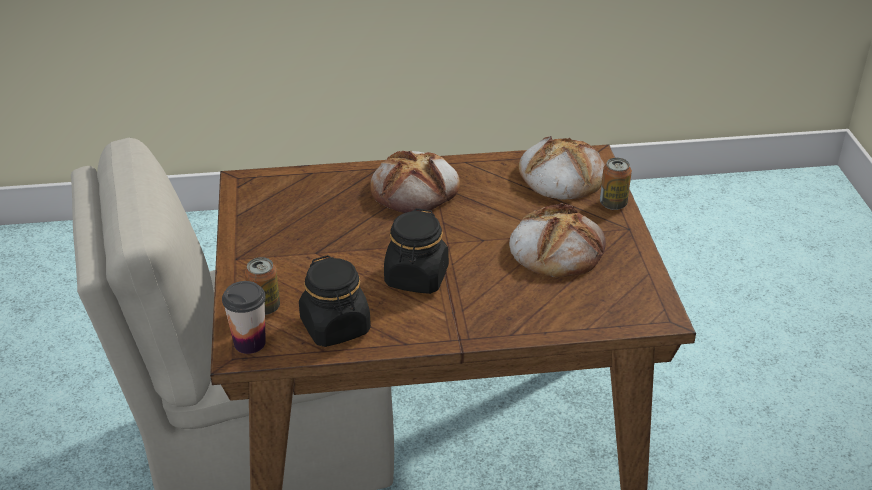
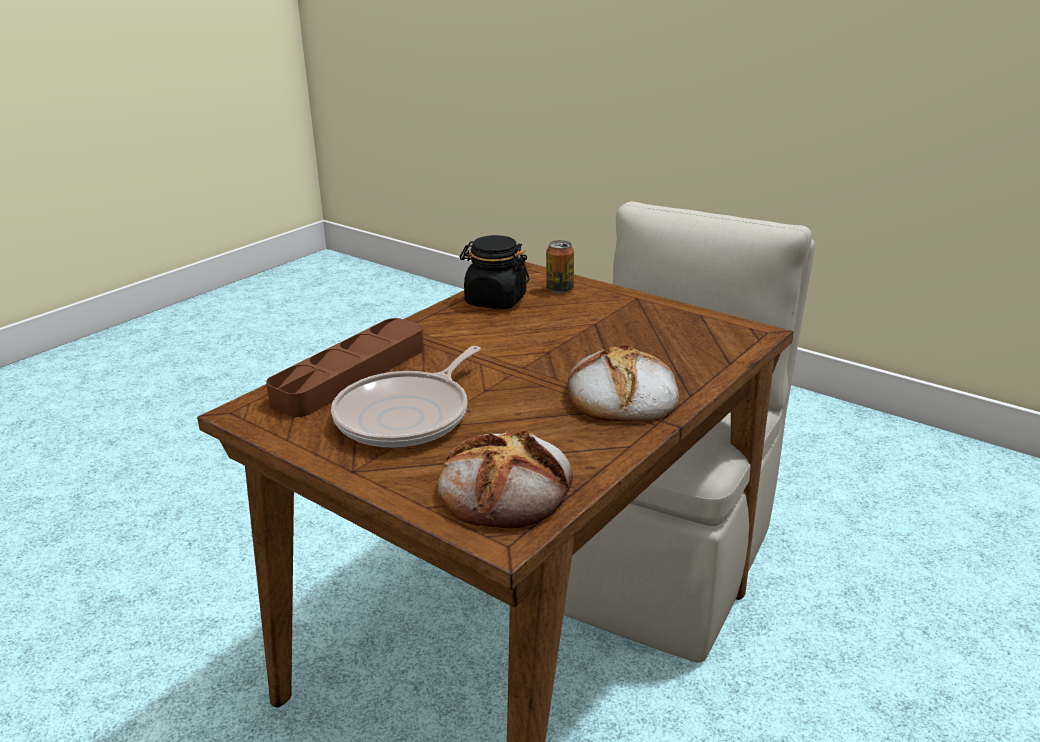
camera: 135 degrees right, 10 degrees down
(249, 343) = (531, 275): cup -> none
(416, 277) = (492, 343): black jar -> none
(552, 308) = (351, 374): none -> brown tray
(556, 248) = (407, 416): bread -> frying pan
(613, 204) = (402, 488): can -> none

